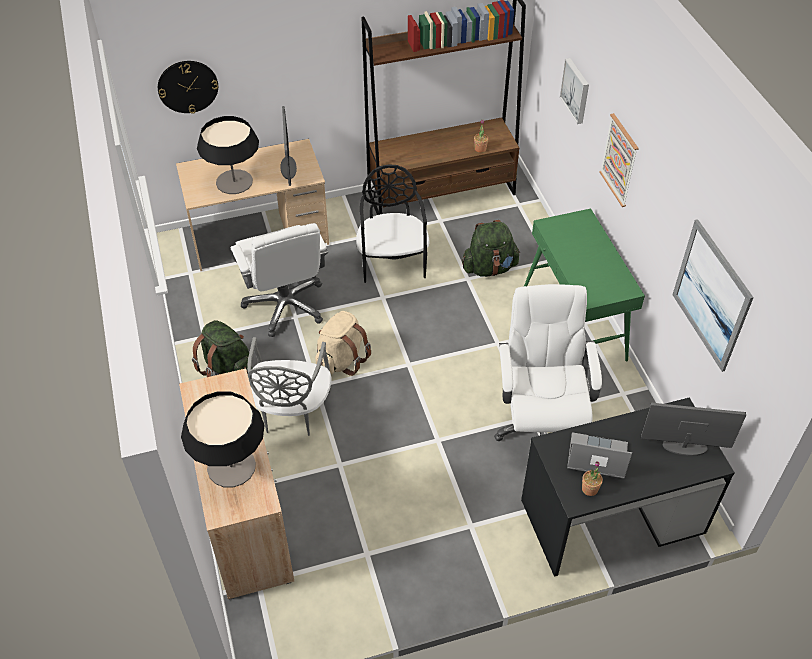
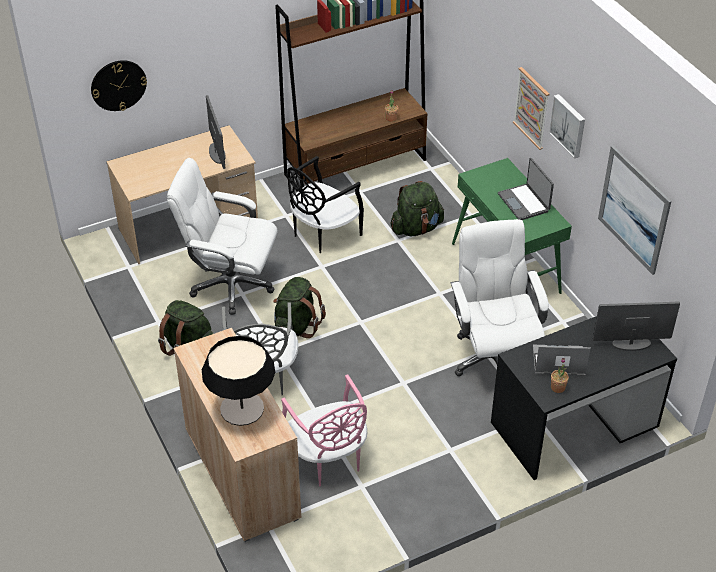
camera: 10 degrees left, 5 degrees down
(234, 182) = (168, 171): table lamp -> none
(286, 305) = (230, 285): white office chair -> white office chair turned 135 degrees clockwise
(338, 516) = (327, 459): none -> pink chair
(341, 360) = (296, 326): beige backpack -> green backpack
(392, 261) = (323, 233): black chair -> black chair turned 120 degrees counterclockwise
(576, 90) = (480, 52): picture -> picture (569, 125)
(598, 262) = (524, 202): none -> laptop

